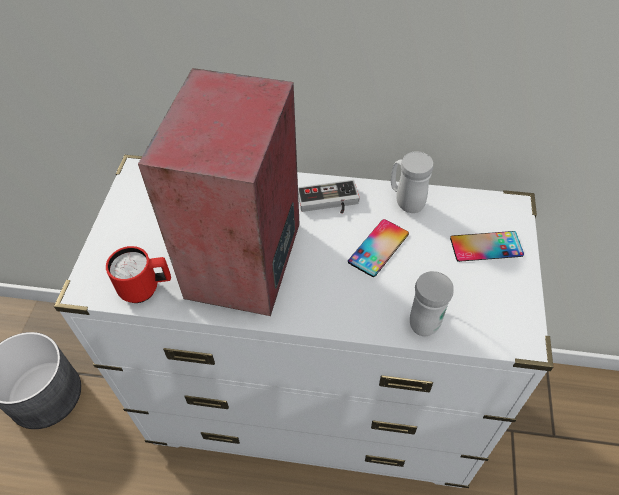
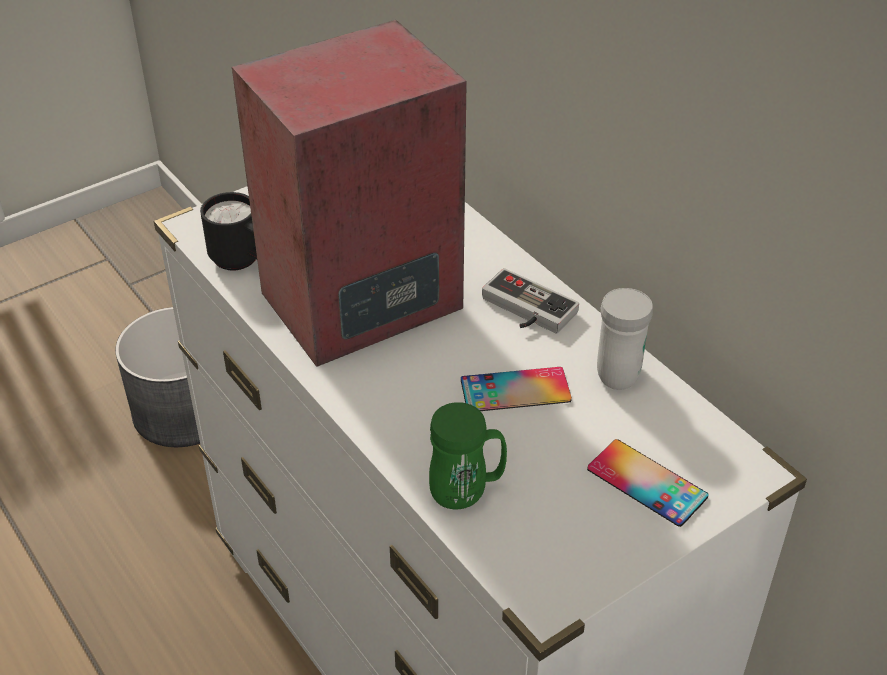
camera: 45 degrees right, 10 degrees down
(146, 289) = (242, 261): red mug -> black mug
(427, 318) = (467, 492): white mug -> green mug

